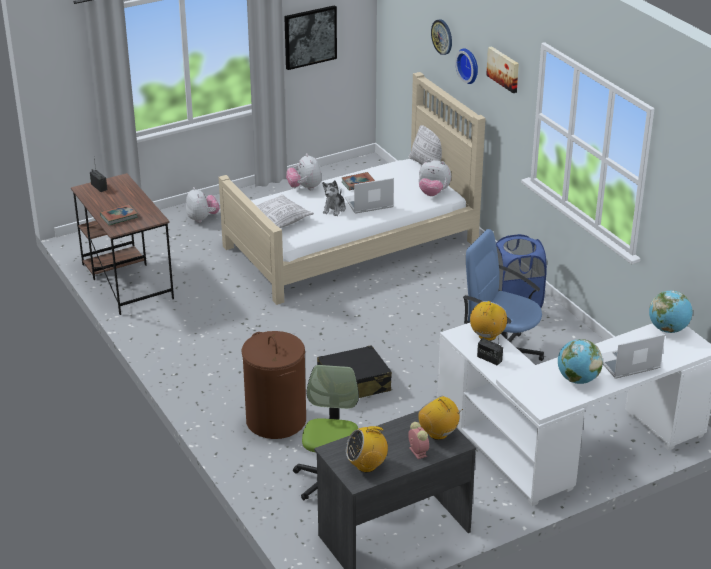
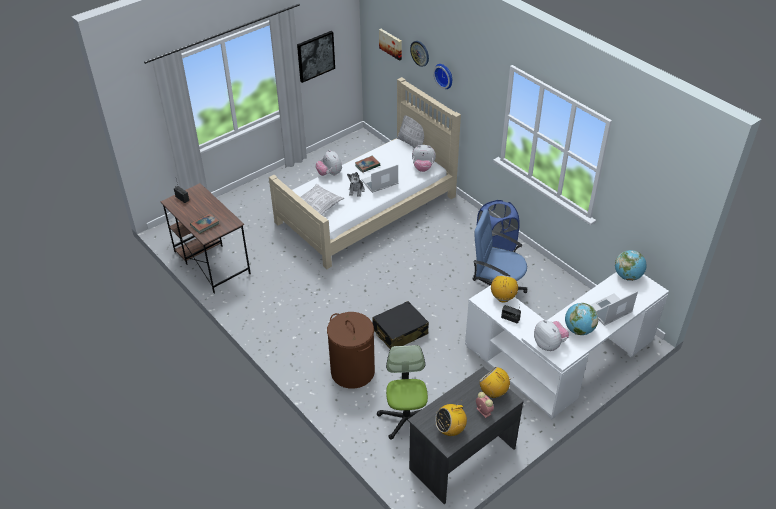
camera: 10 degrees left, 10 degrees up
(202, 218) = (253, 200): plush toy -> plush toy (549, 344)
(504, 69) = (476, 81): picture -> picture (391, 44)

